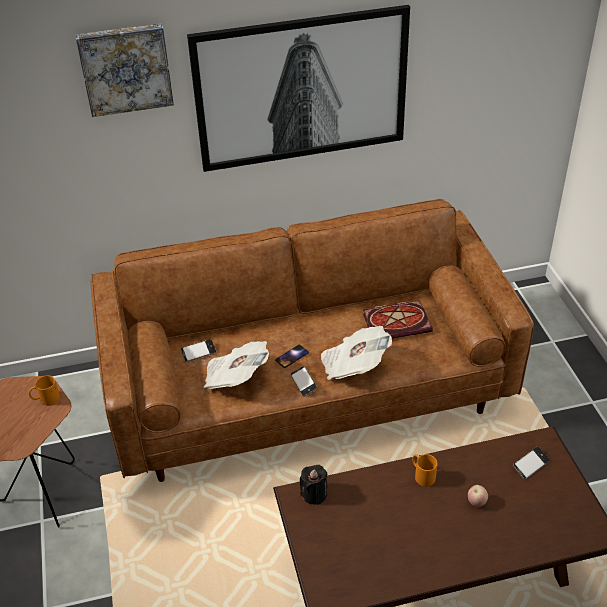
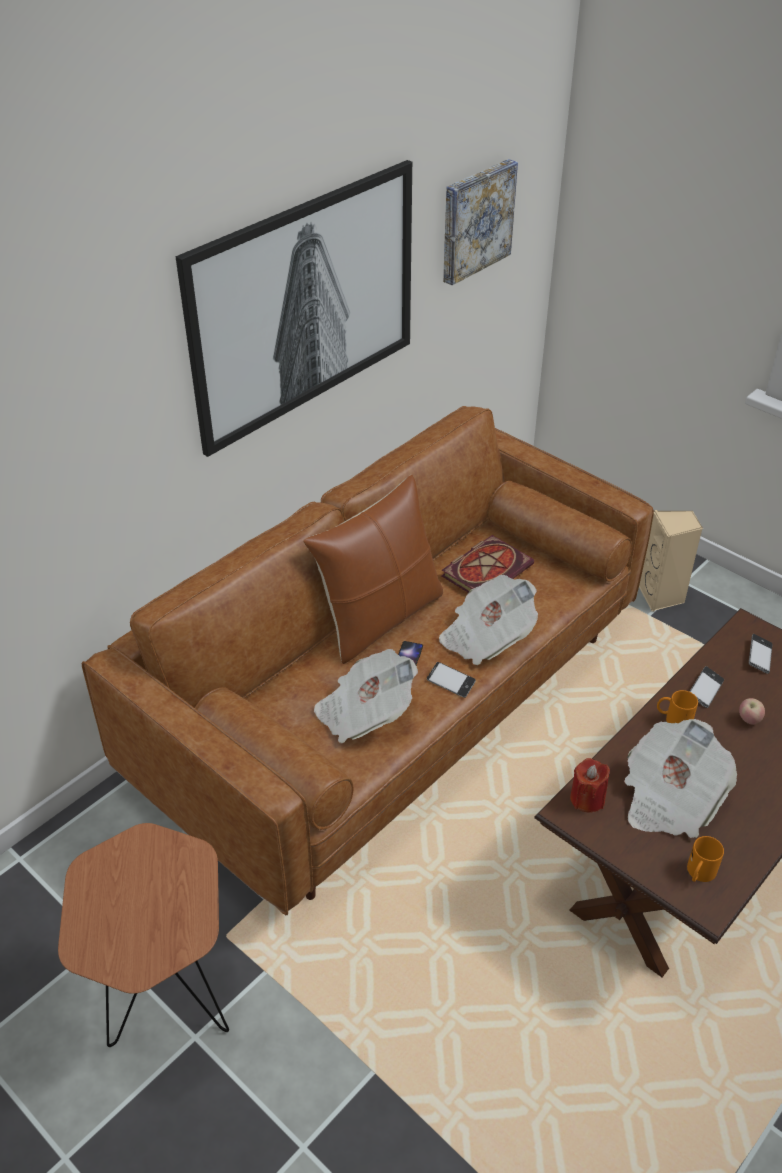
camera: 35 degrees left, 0 degrees up
(46, 400) = (168, 856): orange mug -> orange mug (699, 874)
(125, 68) = (101, 329): picture -> picture (475, 220)
(198, 352) = (289, 705): phone -> phone (705, 690)
(299, 324) = (379, 618): none -> brown pillow
(314, 494) = (587, 799): black candle -> red candle
(368, 522) = (669, 798): none -> newspaper
(563, 404) = (661, 596): none -> beige speaker

